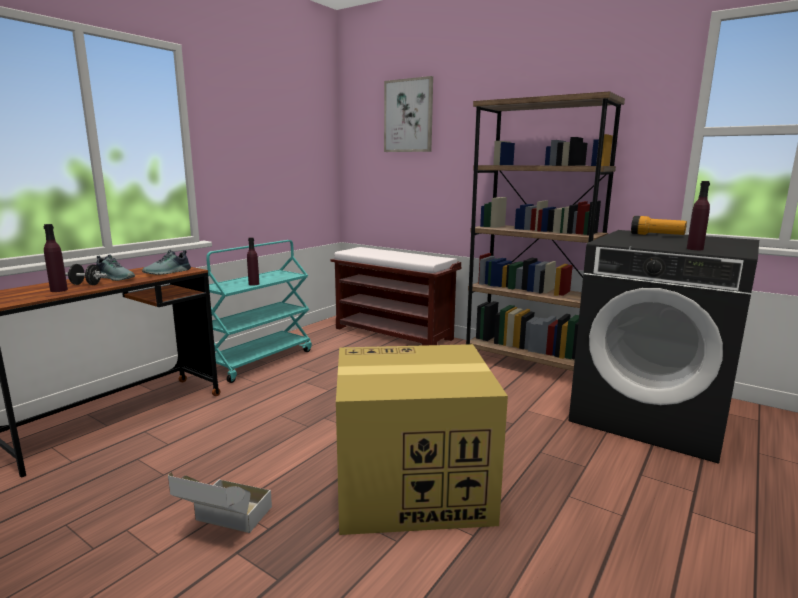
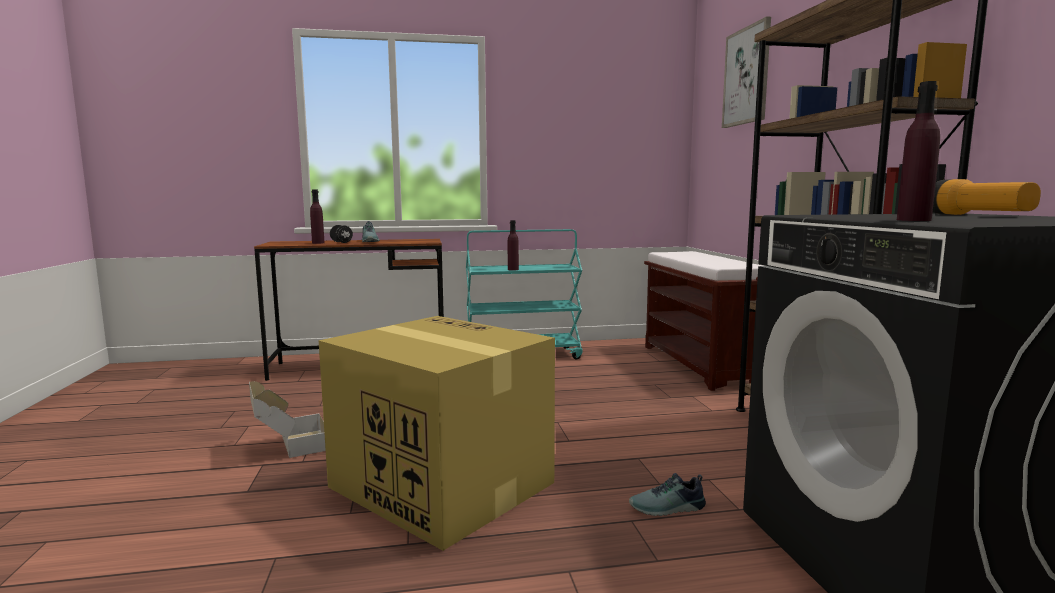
camera: 45 degrees right, 5 degrees down
(168, 272) = (411, 242): shoe -> shoe (668, 509)

